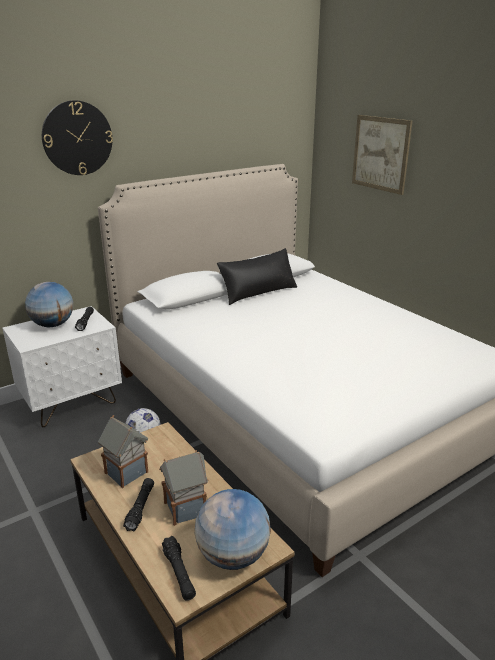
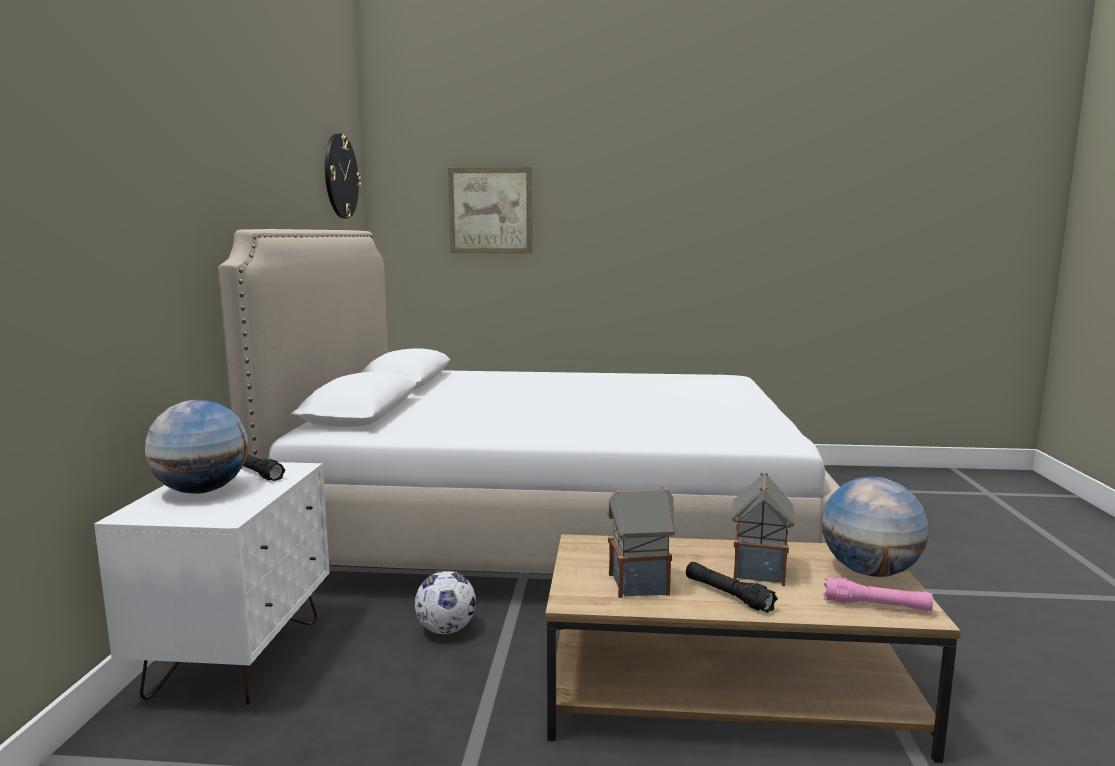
camera: 50 degrees left, 15 degrees down
(77, 138) = (176, 141): wall clock -> wall clock (340, 176)
(179, 573) = (876, 605): black flashlight -> pink flashlight
(258, 292) = (432, 392): black pillow -> none

